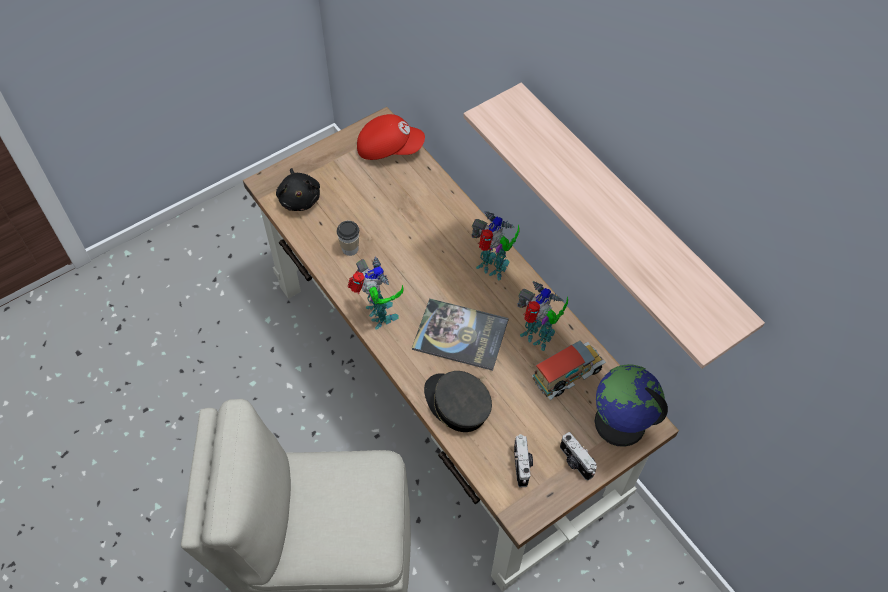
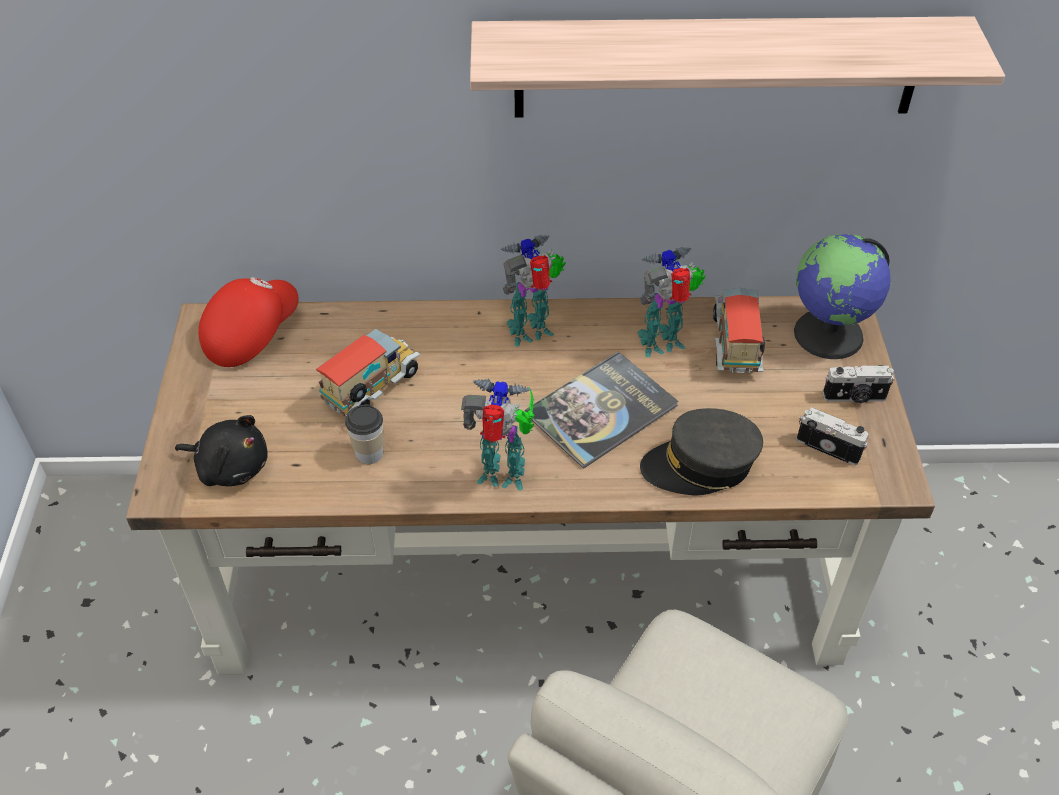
camera: 55 degrees left, 10 degrees down
(393, 223) = (372, 389): none -> toy truck

